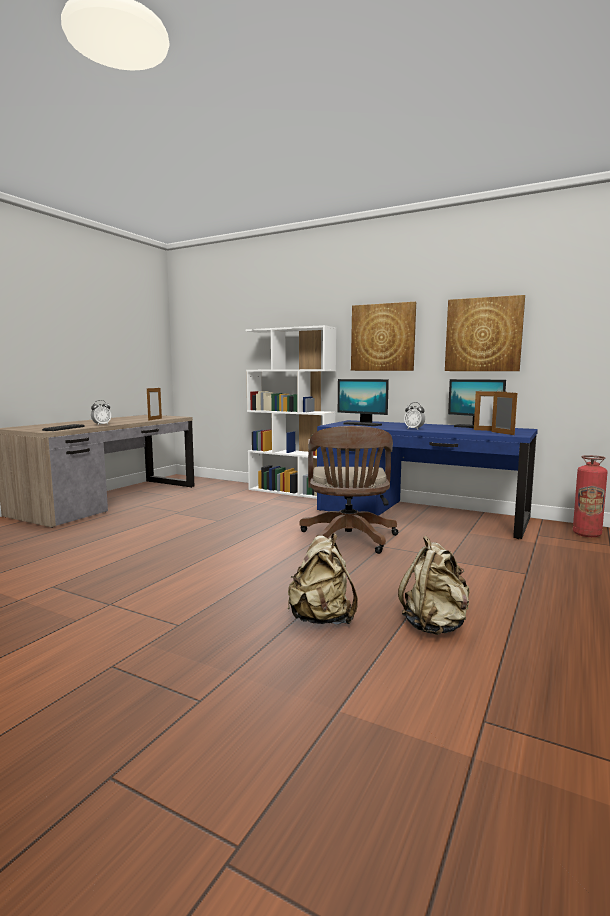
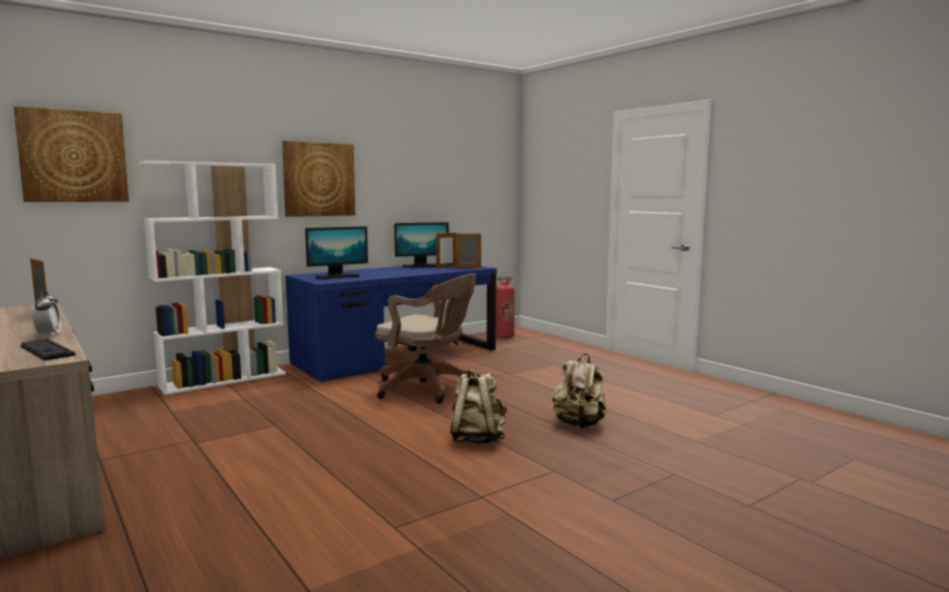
camera: 65 degrees left, 0 degrees up
(414, 429) = (403, 274): alarm clock -> none
(435, 625) = (610, 400): beige backpack -> beige backpack (477, 439)
(483, 335) = (411, 181): picture -> picture (73, 156)

